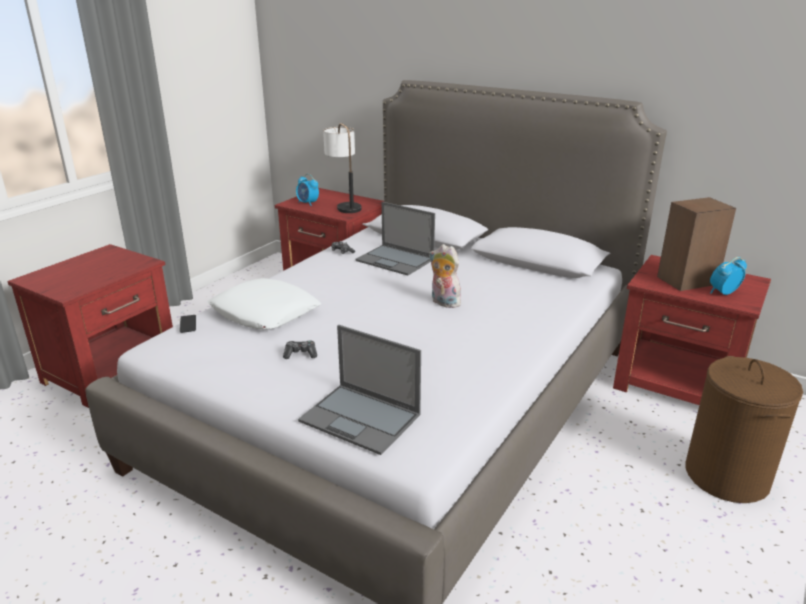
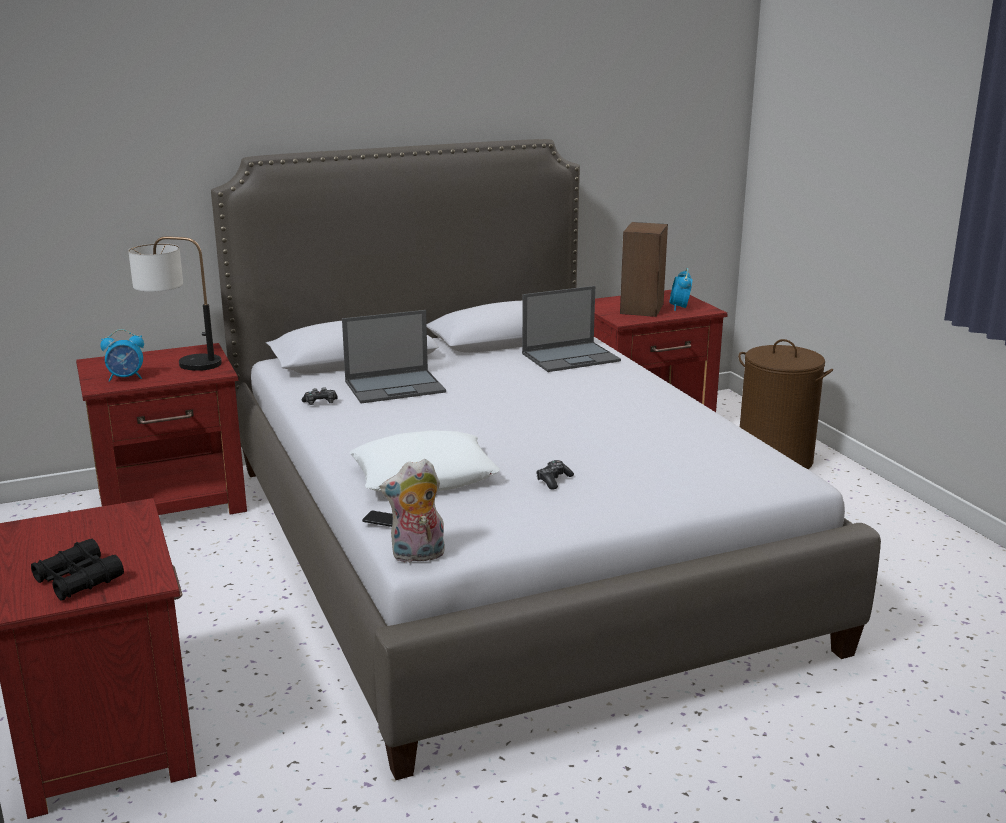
camera: 55 degrees left, 5 degrees down
(60, 280) = (78, 580): none -> black binoculars
(361, 418) = (713, 483): laptop -> laptop (571, 357)
(443, 302) = (534, 396): plush toy -> plush toy (417, 556)

